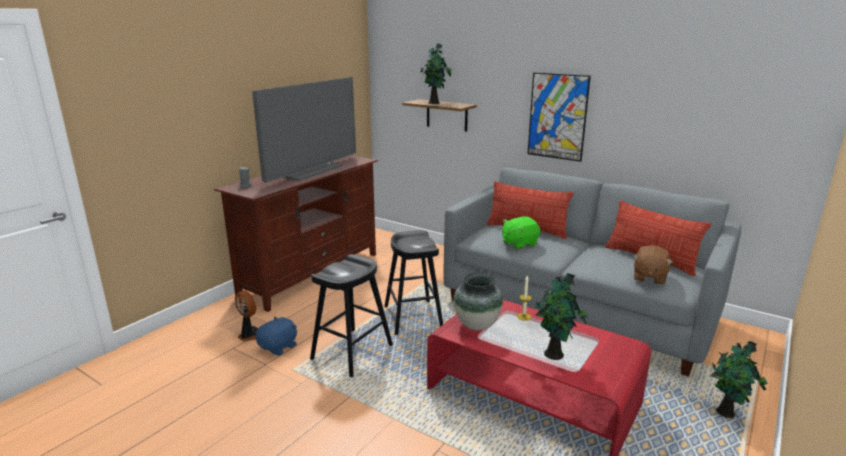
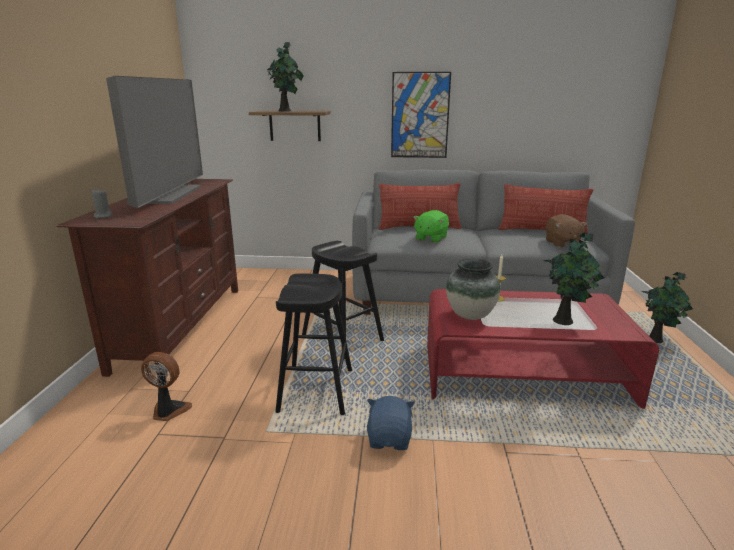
camera: 30 degrees left, 0 degrees up
(279, 347) = (222, 413): blue plush toy -> blue plush toy (390, 439)

